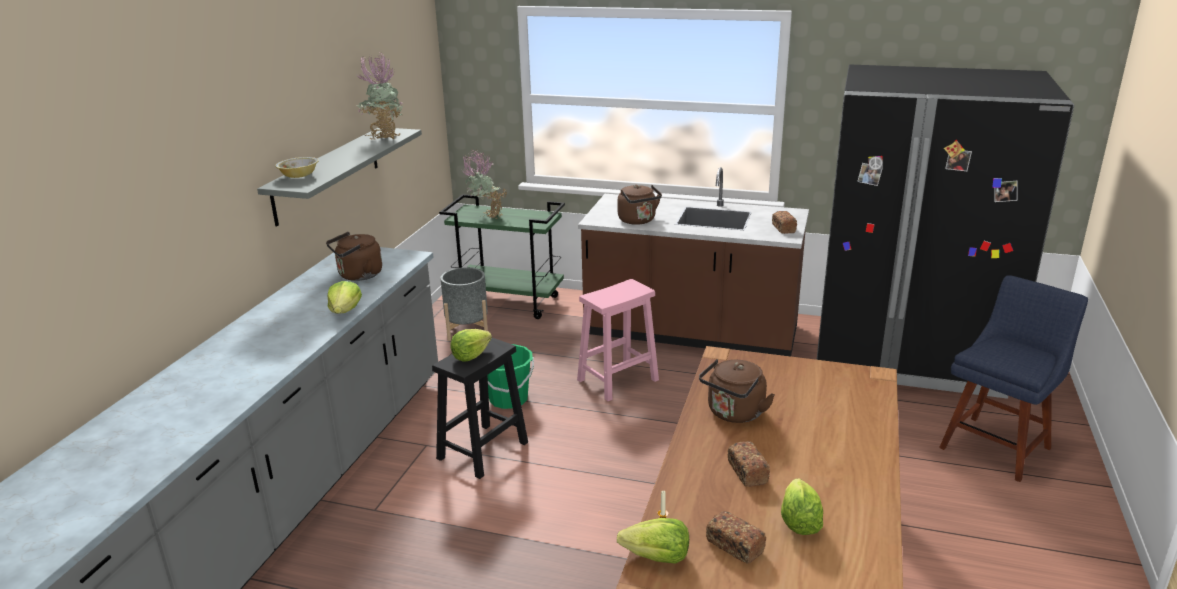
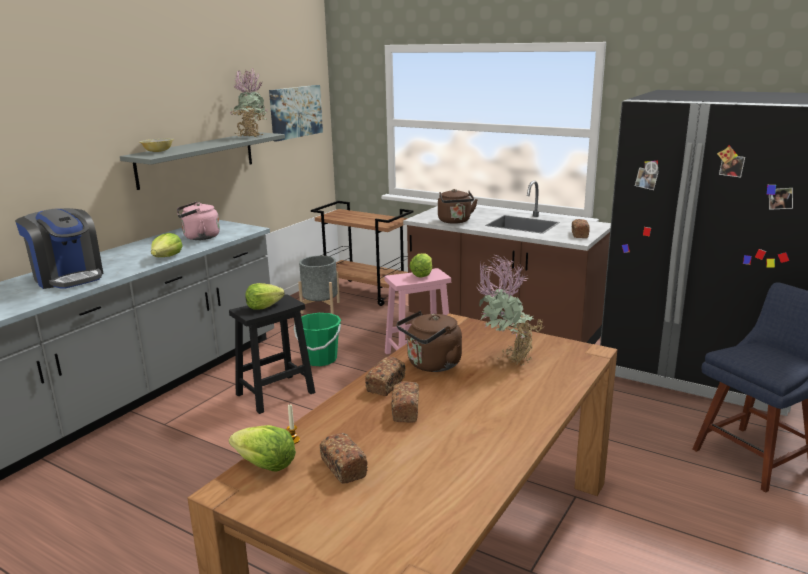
camera: 15 degrees right, 5 degrees down
(245, 356) = (68, 277): none -> coffee machine
(358, 276) = (199, 237): brown kettle -> pink kettle
(412, 93) = (295, 112): none -> picture
(486, 217) = (348, 217): potted plant -> potted plant (506, 359)
(510, 303) = (366, 292): green cart -> brown cart
(706, 445) = (386, 385): none -> bread
(799, 521) = (422, 457): lettuce -> lettuce (422, 274)

